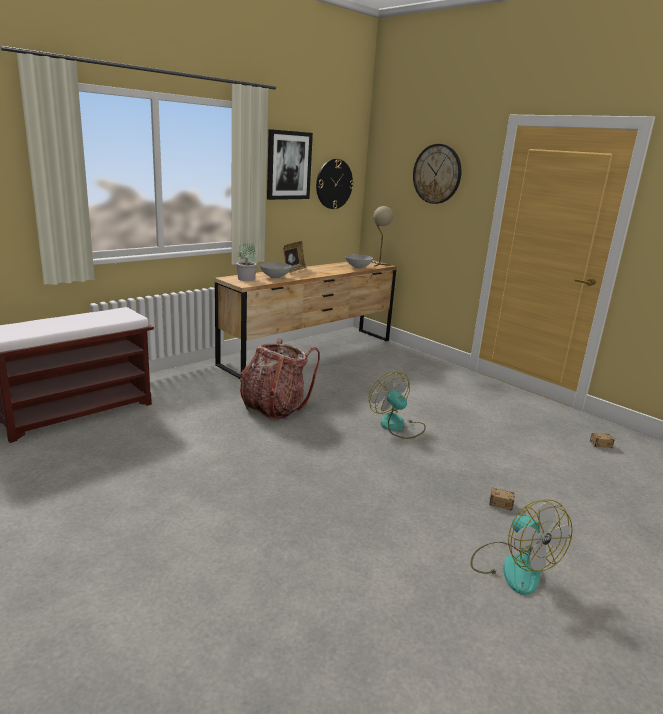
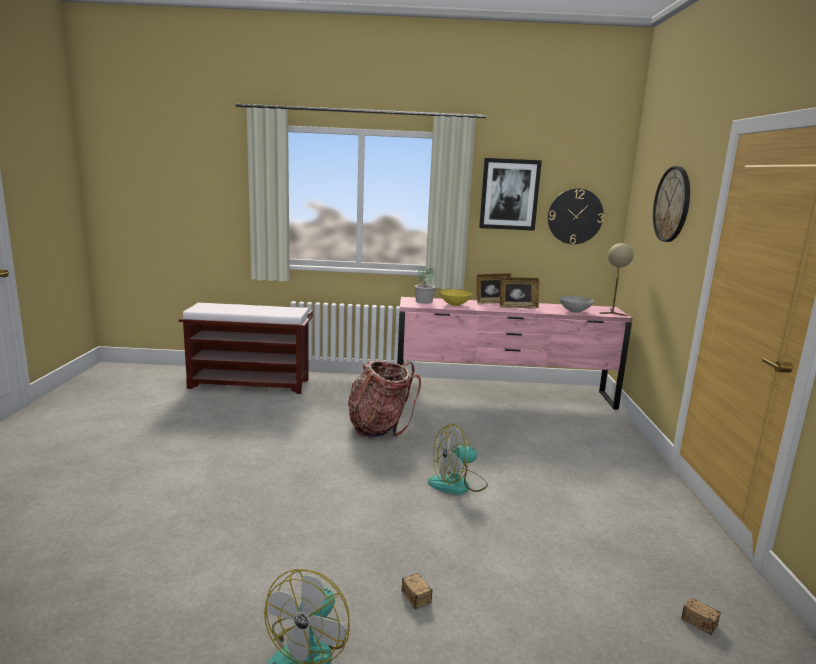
camera: 45 degrees right, 5 degrees down
(275, 277) = (455, 304): grey bowl -> yellow bowl
(310, 352) = (503, 395): brown dresser -> pink dresser
(318, 271) = (517, 307): none -> picture frame
(397, 426) = (458, 484): fan -> fan turned 120 degrees counterclockwise

